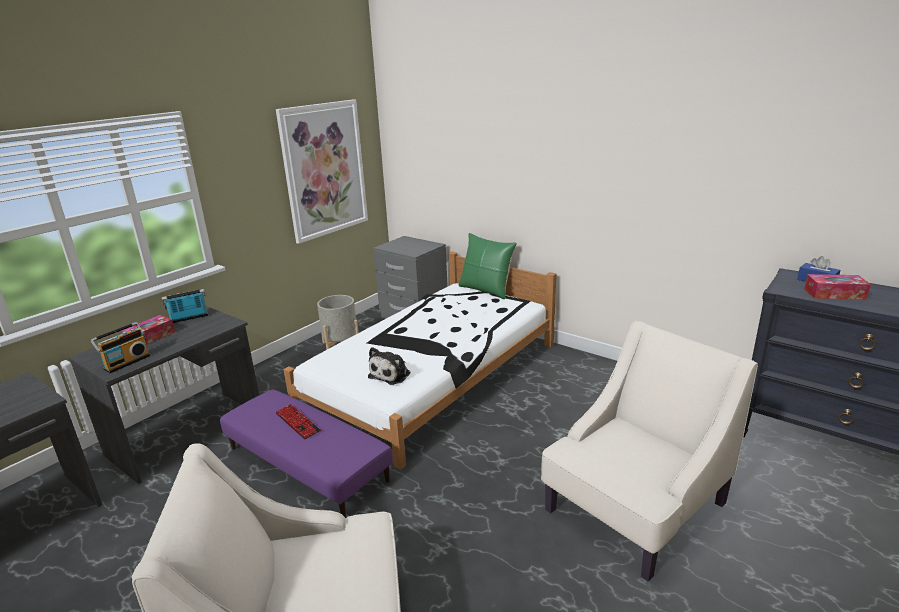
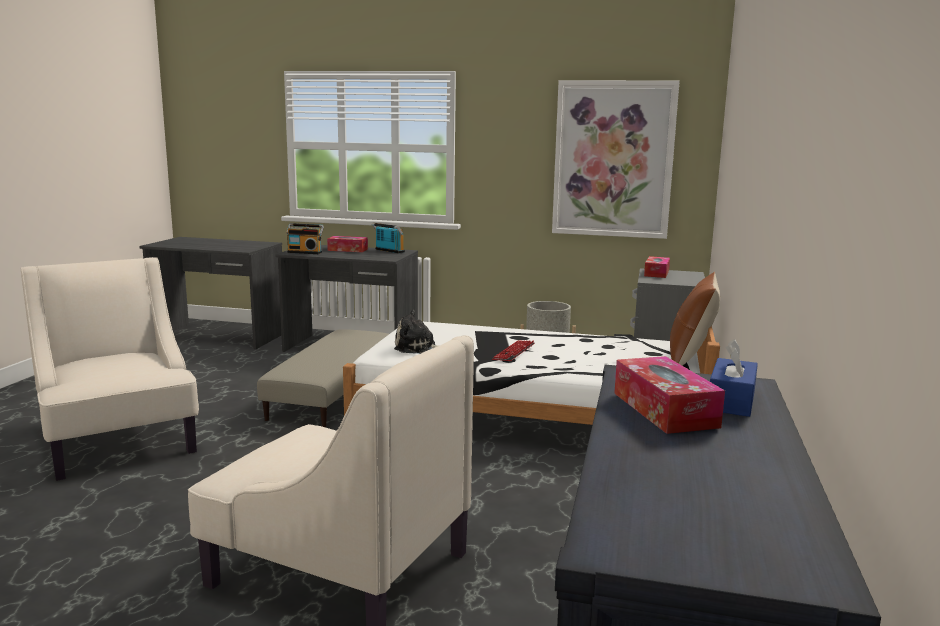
camera: 65 degrees right, 10 degrees down
(297, 422) = (339, 348): keyboard -> keyboard (514, 352)
(307, 463) = (333, 392): purple ottoman -> beige ottoman
(395, 247) = (656, 273): none -> tissue box
(486, 290) = (691, 357): green pillow -> brown pillow

